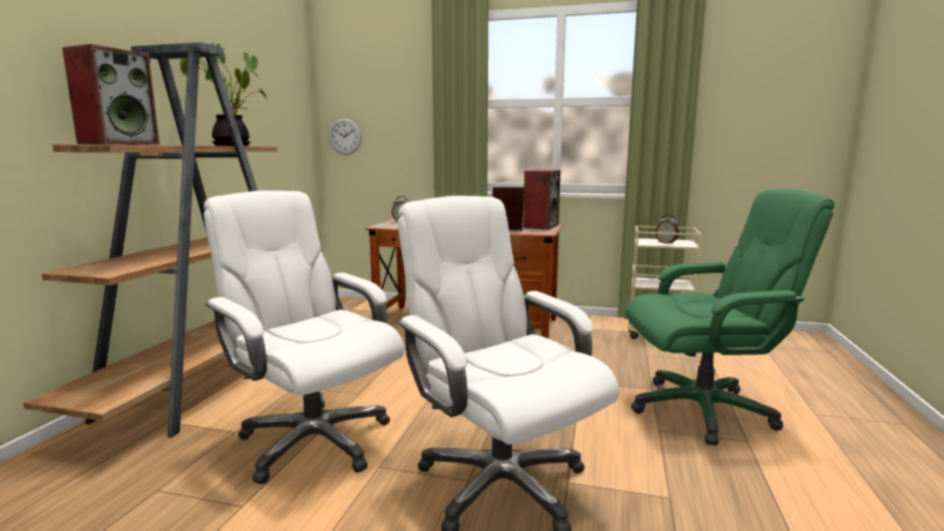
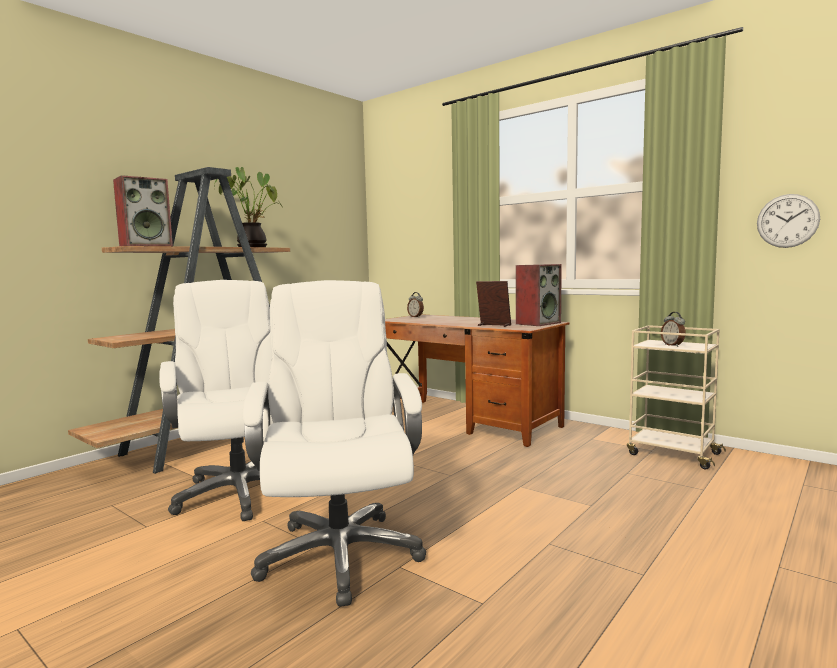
camera: 25 degrees right, 5 degrees down
(345, 136) = (387, 239): wall clock -> wall clock (787, 221)
(703, 410) = (627, 535): green office chair -> none

